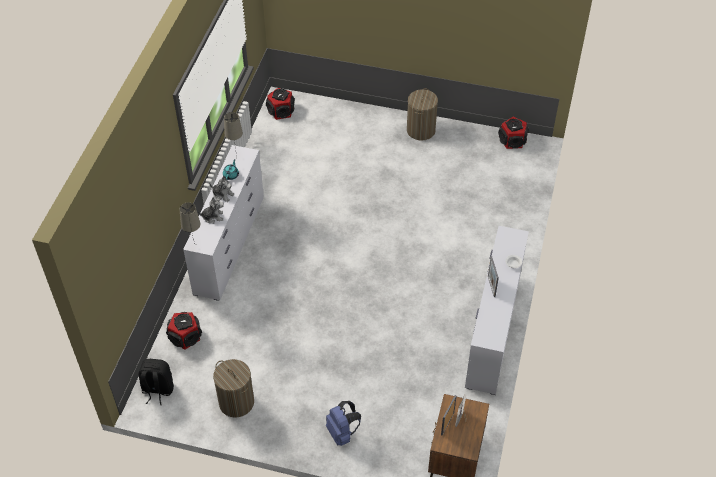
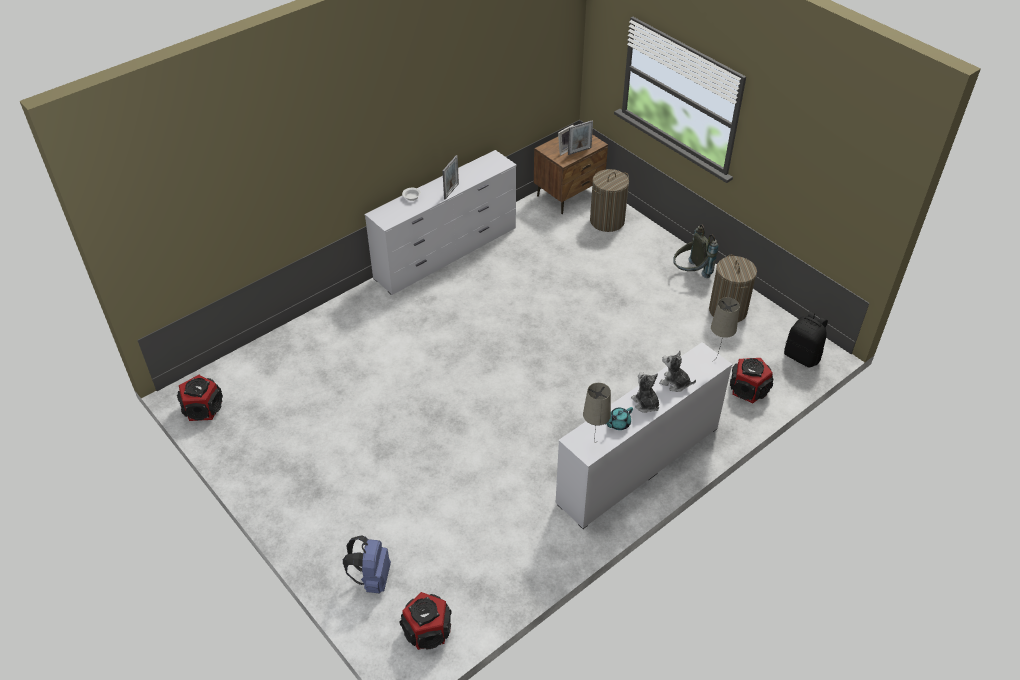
camera: 145 degrees left, 5 degrees down
(288, 425) = (690, 273): none -> grey backpack
(342, 433) = (647, 247): blue backpack -> blue backpack (372, 578)
(421, 130) = (282, 485): laundry basket -> laundry basket (607, 221)

